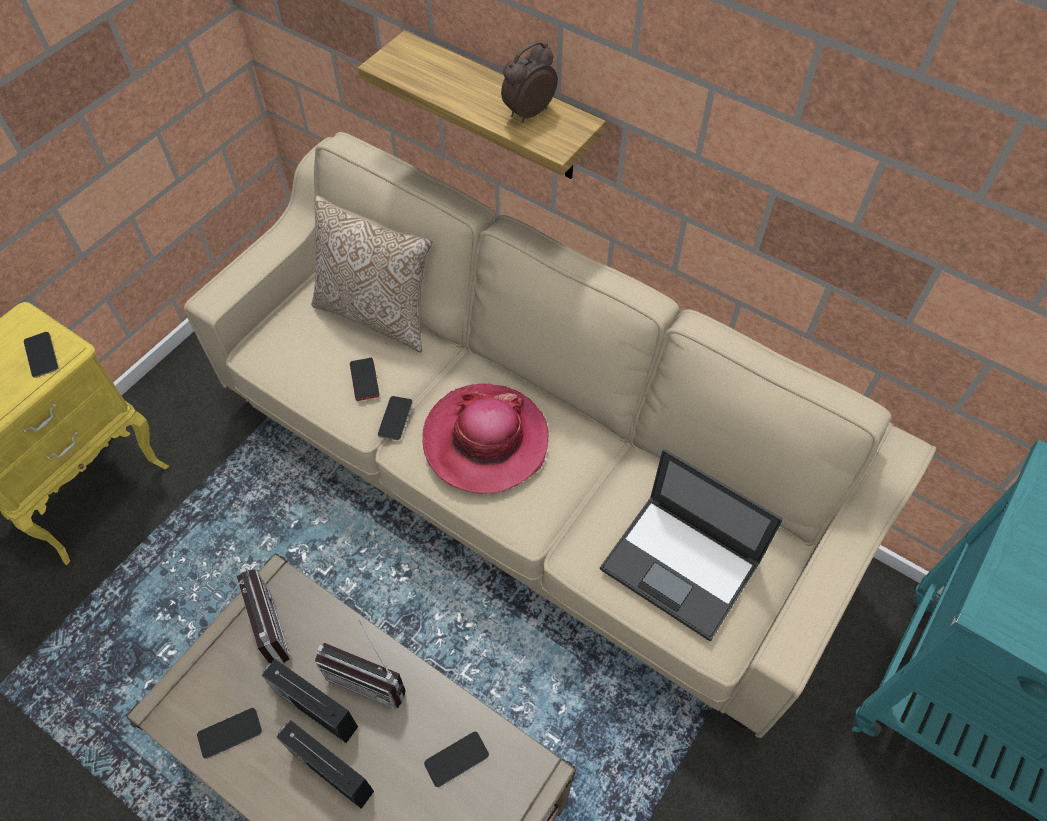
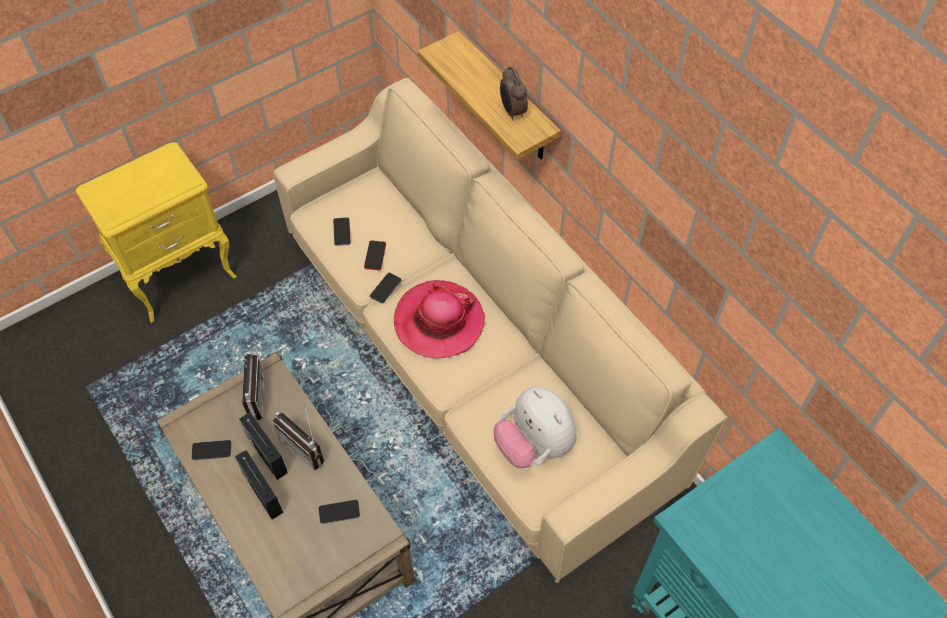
camera: 20 degrees right, 0 degrees up
(41, 355) = (174, 181): phone -> phone (342, 232)
(377, 313) = (401, 212): pillow -> none
(528, 112) = (512, 111): alarm clock -> alarm clock turned 90 degrees counterclockwise
(681, 566) = (534, 445): laptop -> plush toy

